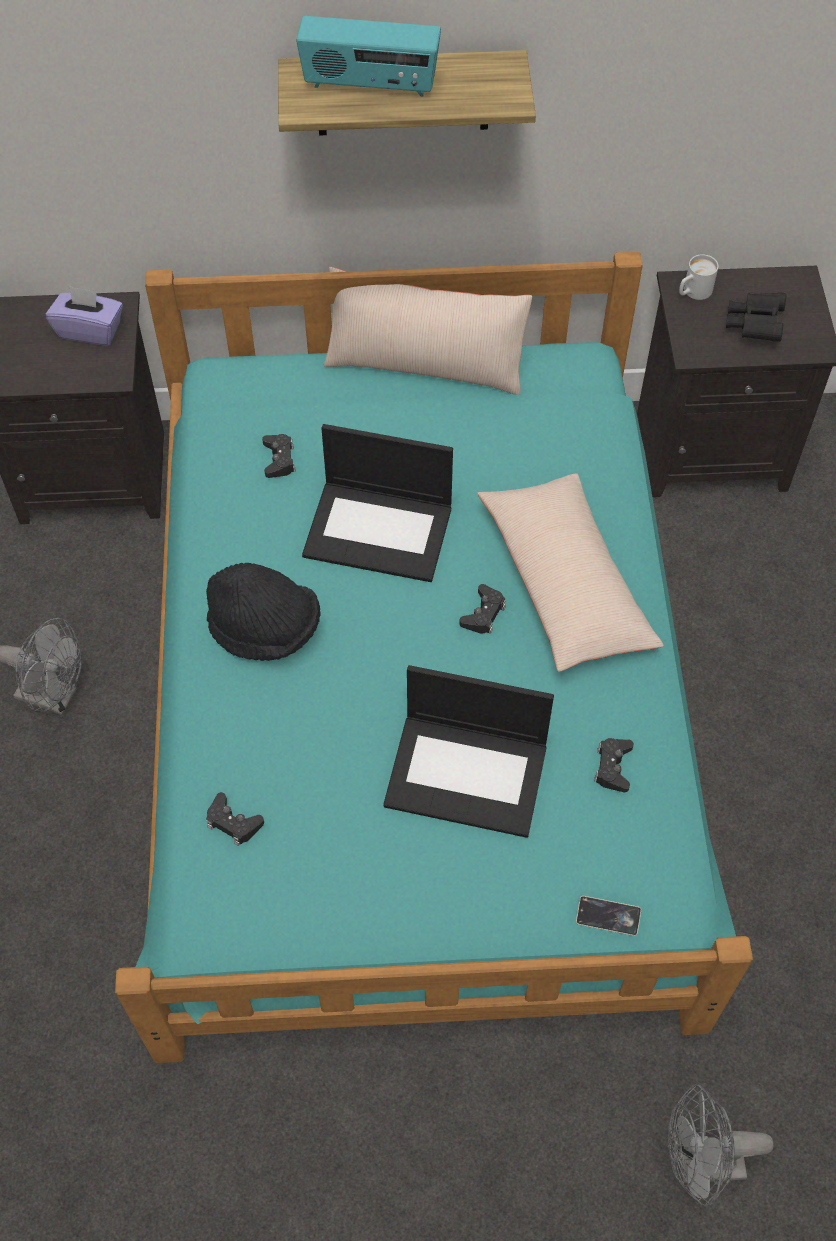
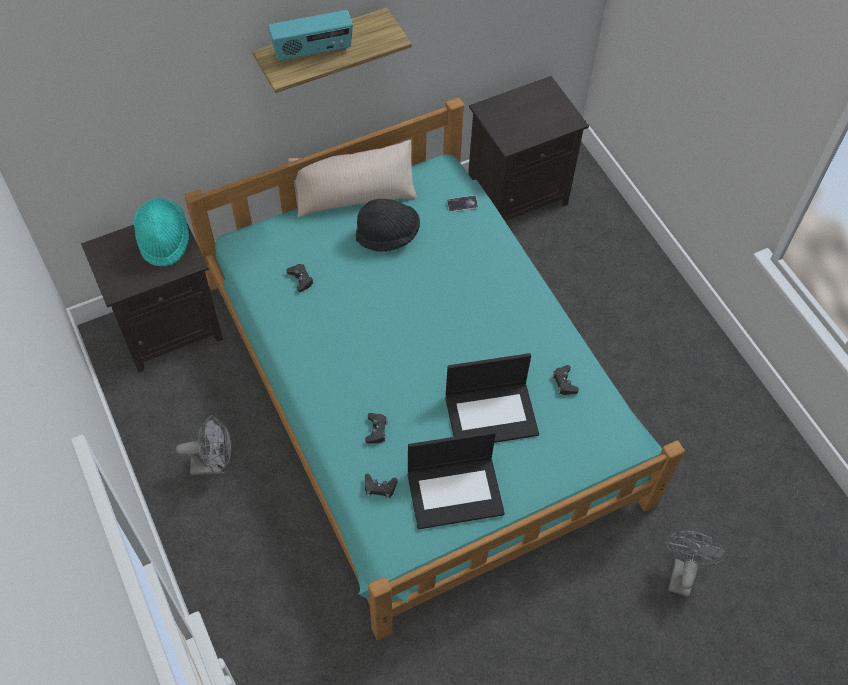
camera: 25 degrees left, 0 degrees up
(90, 330) = (163, 240): purple tissue box -> turquoise hat
(265, 629) = (343, 377): black hat -> black hat (388, 235)
(380, 530) = (378, 300): laptop -> laptop (456, 491)
(483, 614) = (457, 326): black game controller -> black game controller (376, 430)
(565, 582) = (493, 294): beige pillow -> none
(608, 917) = (598, 460): phone -> phone (462, 205)
(693, 292) = (493, 111): white mug -> none
(699, 1164) = (682, 572): grey fan -> grey fan turned 135 degrees clockwise
(754, 325) = (534, 119): black binoculars -> none

